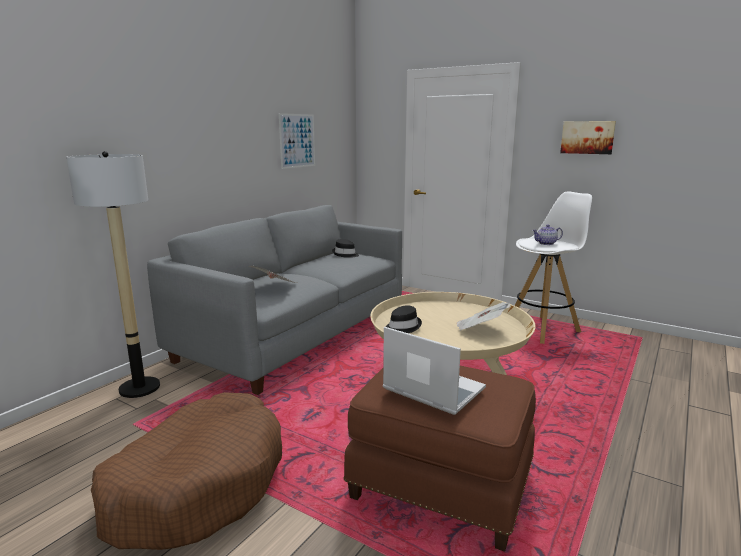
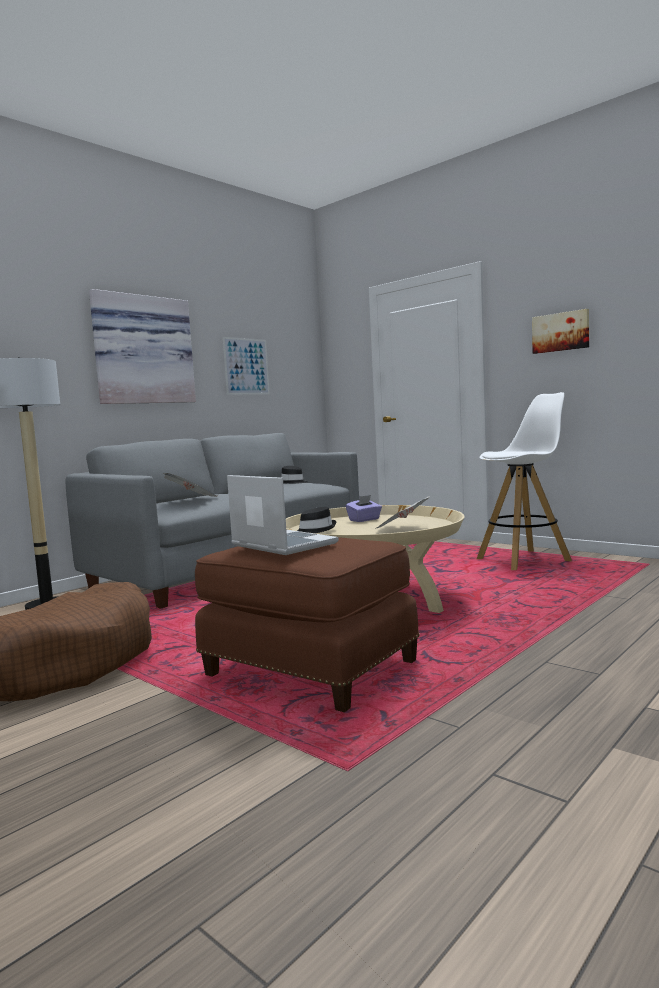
camera: 10 degrees right, 10 degrees down
(210, 130) = (142, 350): none -> picture
(434, 309) = (364, 520): none -> purple tissue box
(546, 243) = (512, 451): teapot -> none

